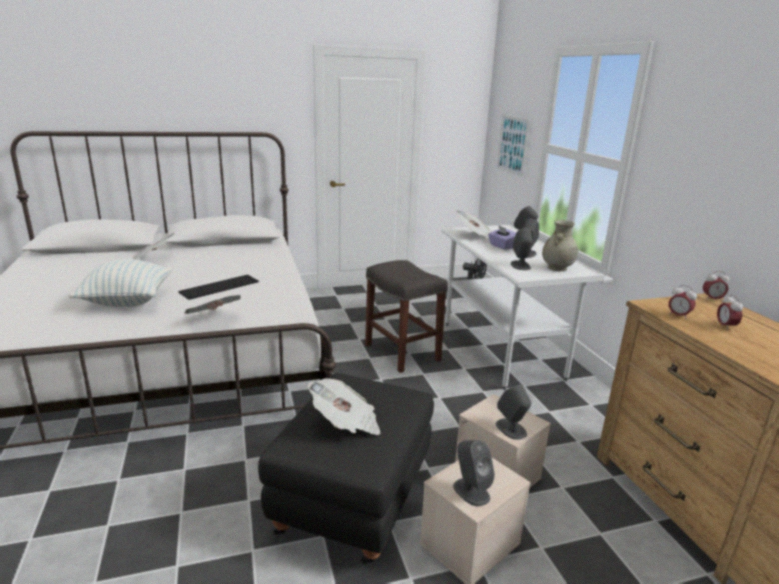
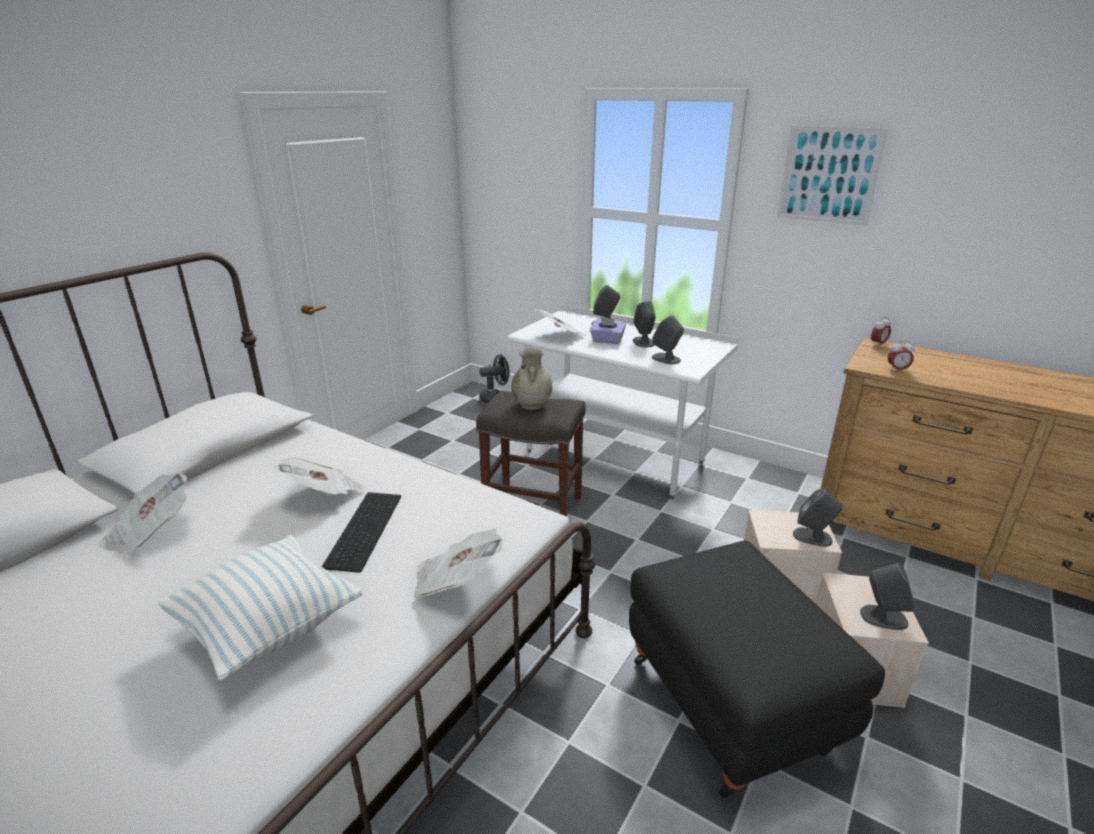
camera: 40 degrees left, 5 degrees up
(346, 423) = (761, 621): newspaper -> newspaper (325, 494)
(512, 145) = (522, 211): picture -> picture (829, 175)
(557, 268) = (696, 350): beige vase -> beige vase (532, 405)
(725, 327) = (933, 368): alarm clock -> none

